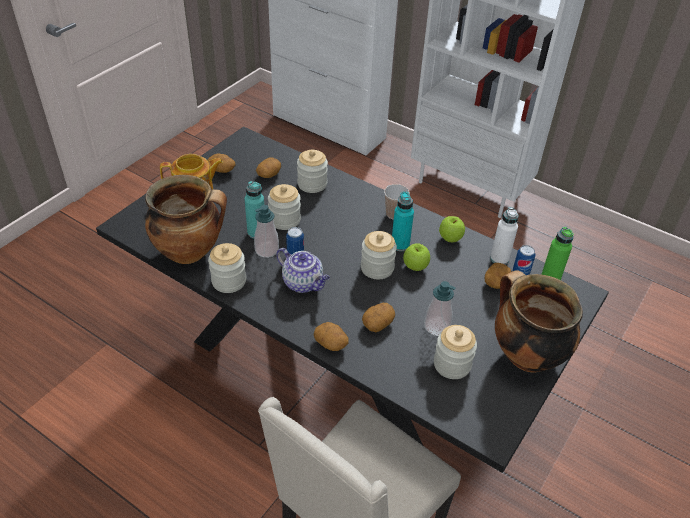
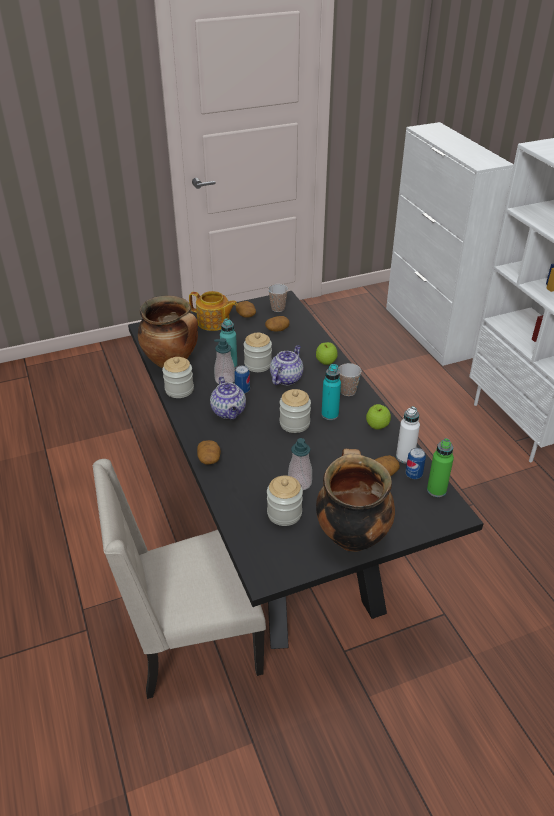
camera: 35 degrees right, 5 degrees down
(248, 151) = (278, 308): none -> cup
(312, 184) = (303, 347): jar -> none
(325, 223) = (286, 378): none -> teapot
(378, 323) = (256, 460): potato -> none
(415, 267) = (326, 434): apple -> apple (326, 362)

